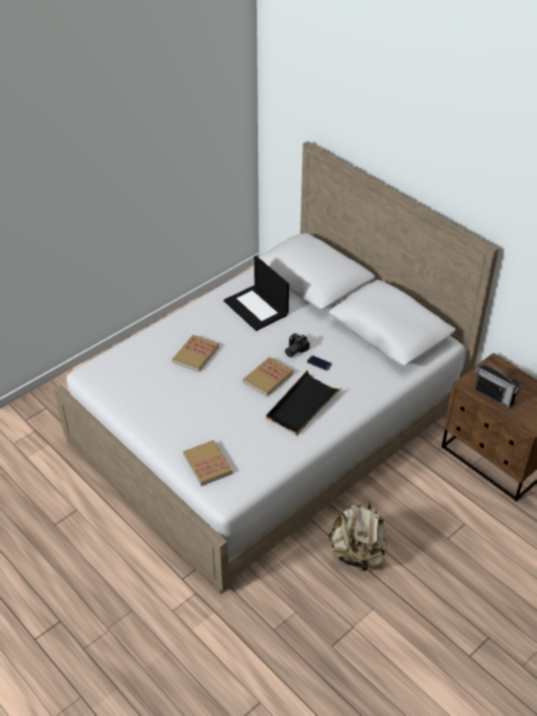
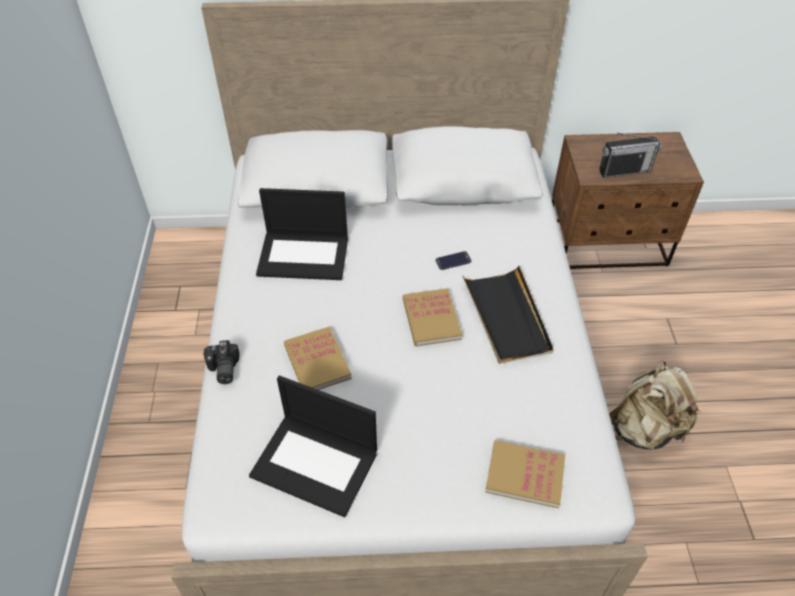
camera: 50 degrees left, 5 degrees up
(140, 389) = (316, 463): none -> laptop
(294, 350) = (410, 268): camera -> camera (222, 369)

